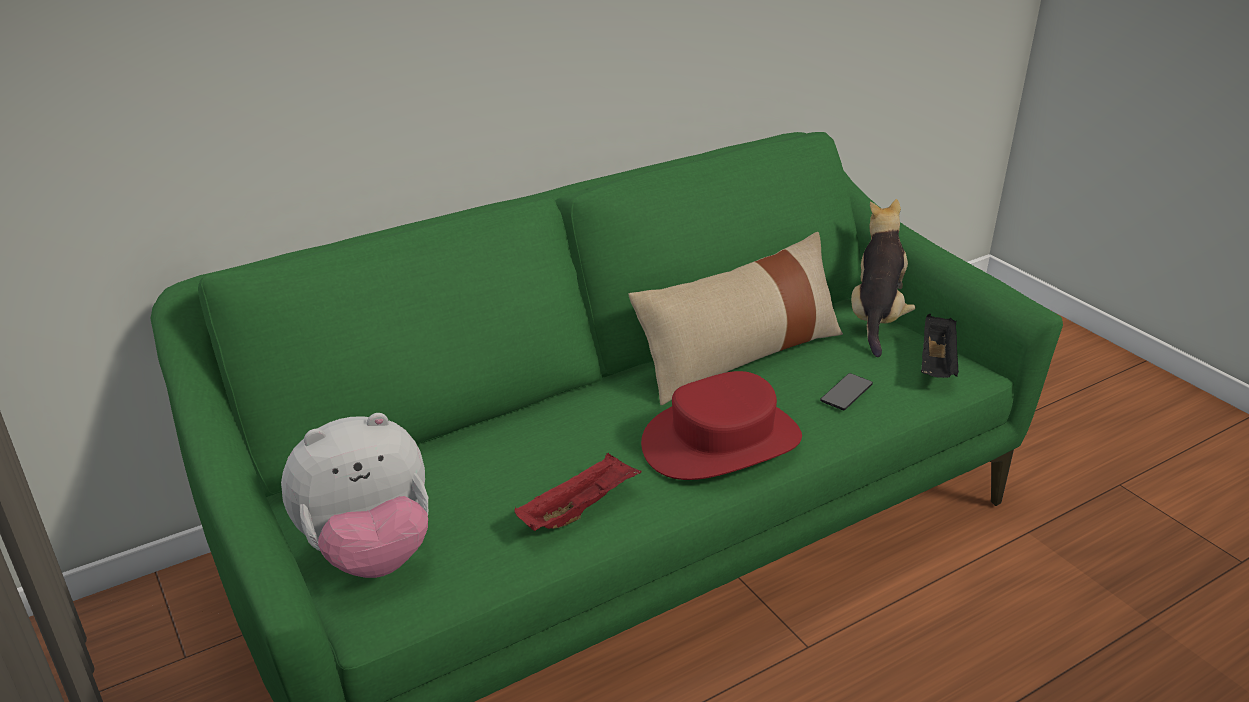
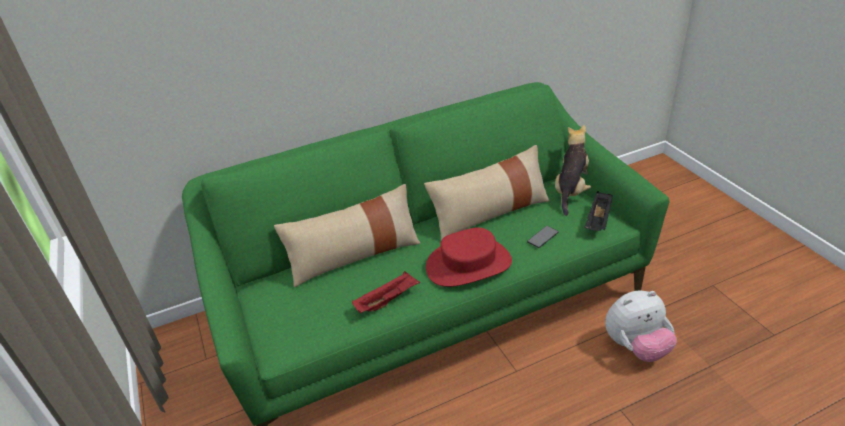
camera: 10 degrees right, 5 degrees up
(369, 552) = (282, 318): plush toy -> plush toy (636, 347)
(497, 433) = (354, 255): none -> beige pillow

